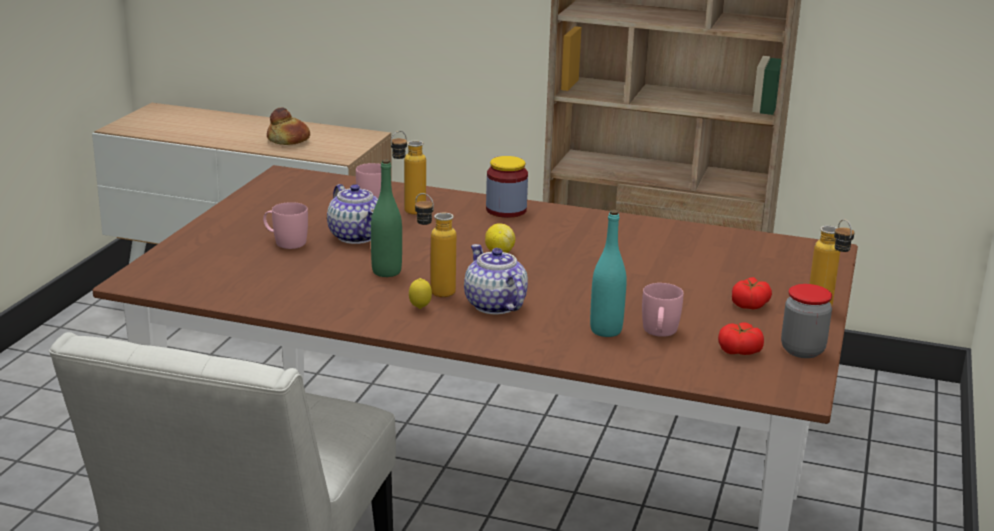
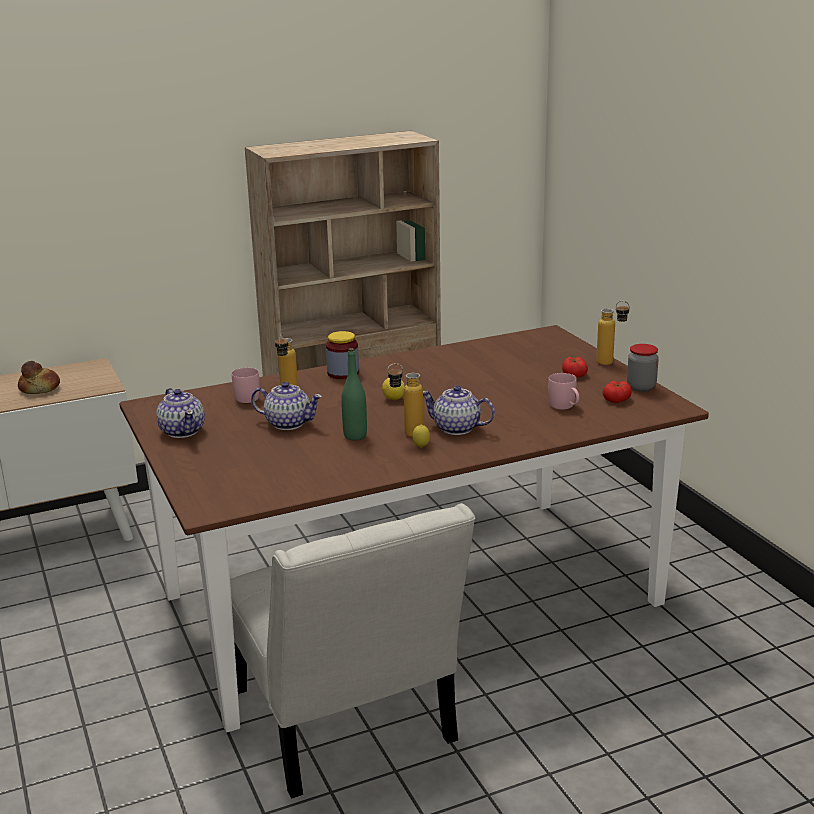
camera: 40 degrees left, 0 degrees up
(262, 208) = (182, 431): none -> teapot
(285, 242) = (250, 445): pink mug -> none
(606, 330) = (538, 417): turquoise bottle -> none

